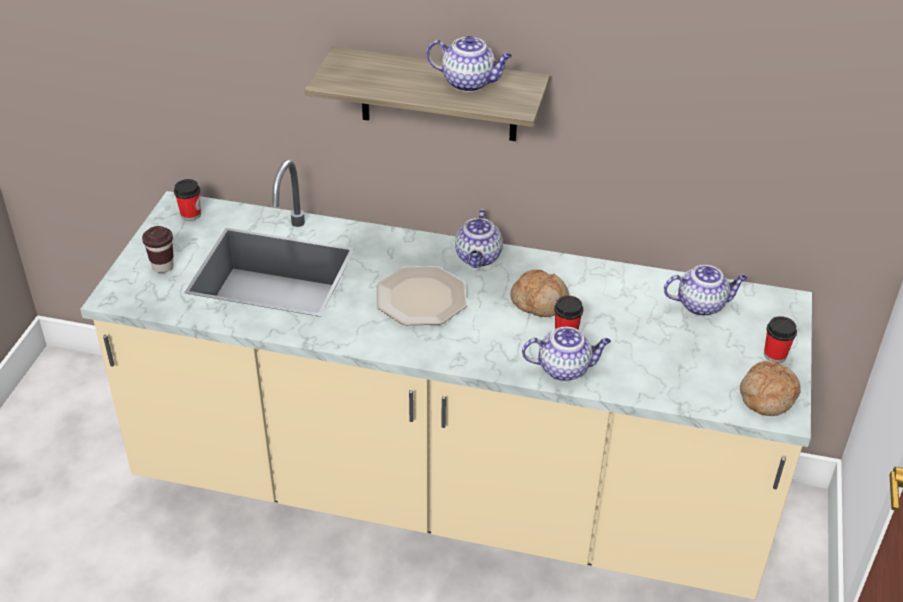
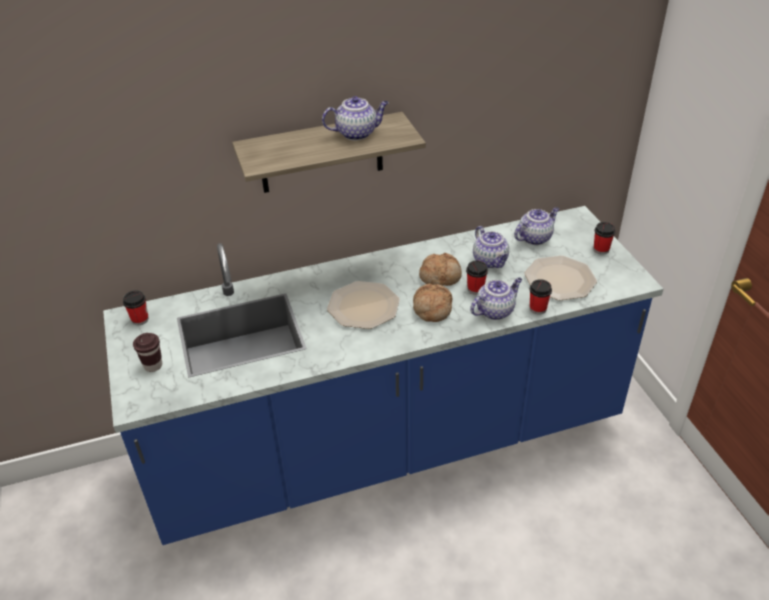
camera: 30 degrees left, 0 degrees up
(448, 493) = (388, 444): beige counter -> blue counter
(478, 258) = (376, 265): teapot -> teapot (491, 261)
(618, 389) = (538, 309): none -> cup
(683, 368) = (560, 279): none -> plate
(766, 395) = (619, 275): bread -> bread (431, 308)

